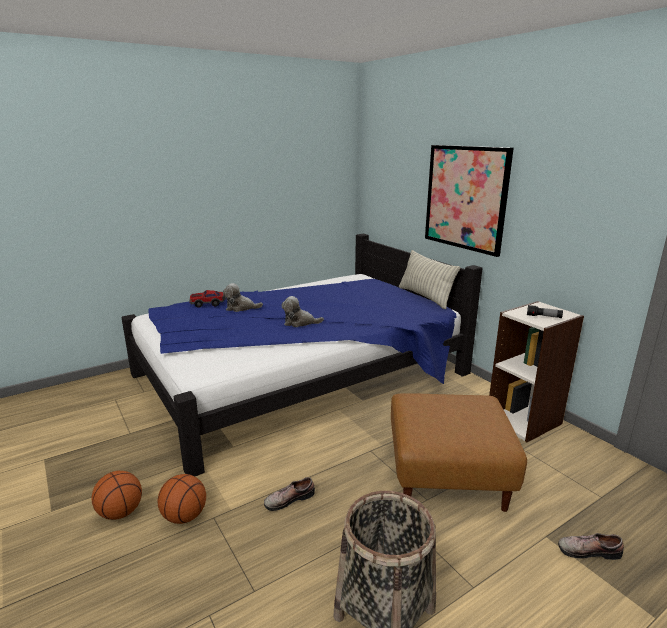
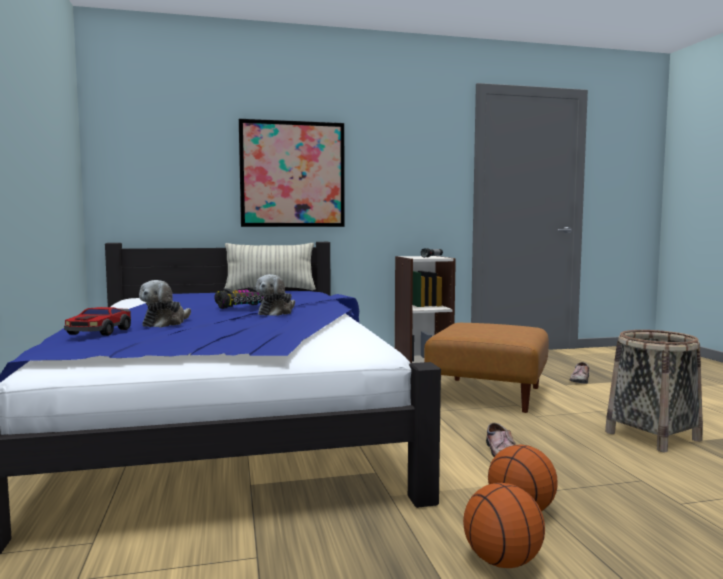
camera: 70 degrees left, 15 degrees down
(314, 308) = (242, 305): none -> toy car

